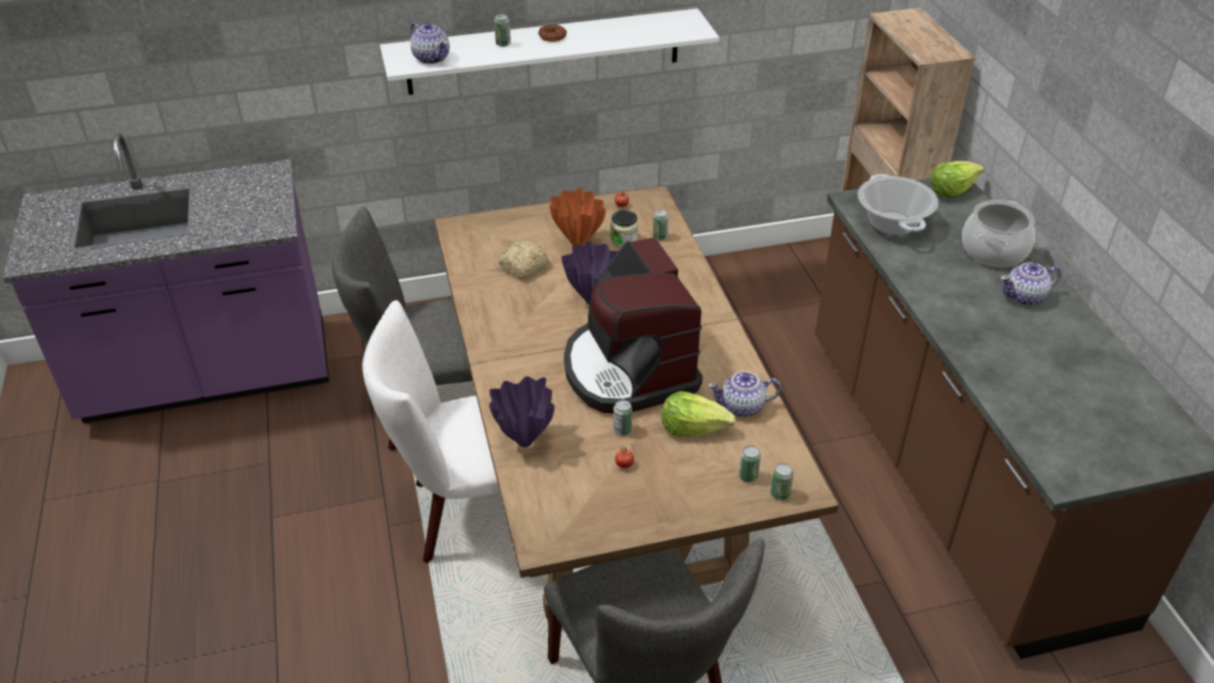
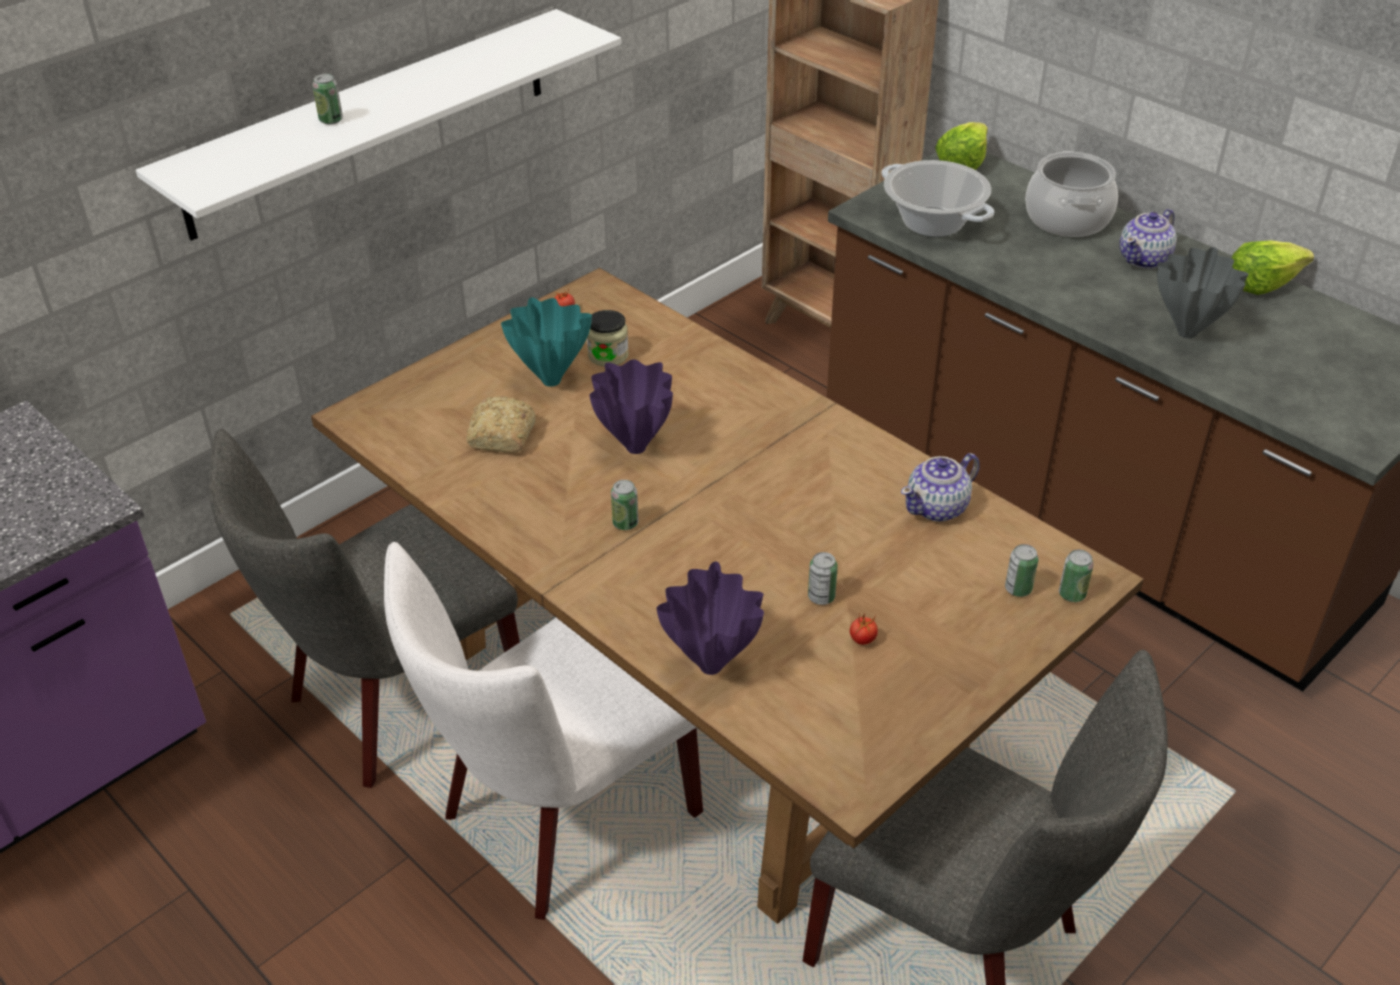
camera: 30 degrees left, 0 degrees up
(431, 58) = (240, 167): teapot -> none
(552, 37) = (394, 93): donut -> none
(577, 244) = (549, 381): orange vase -> turquoise vase
(629, 369) = (761, 517): coffee machine -> none
(660, 236) = (650, 334): can -> can (625, 523)
(693, 428) = (904, 557): lettuce -> lettuce (1262, 284)
(1004, 358) = (1186, 334): none -> grey vase

